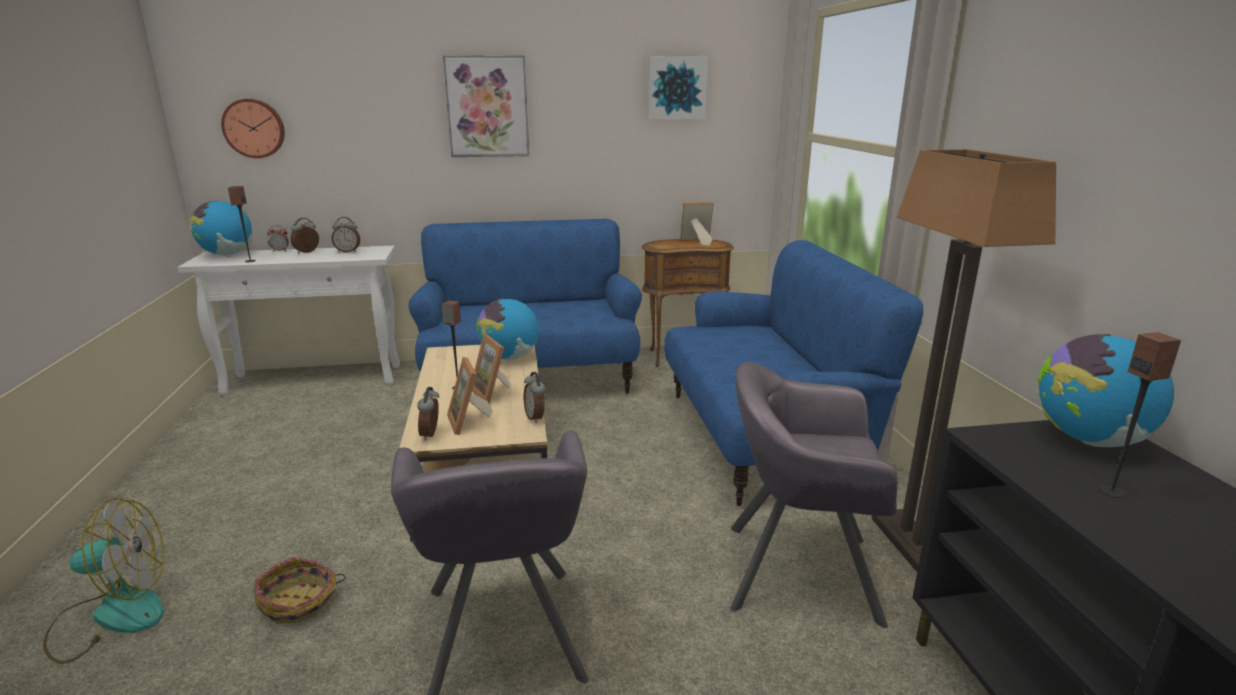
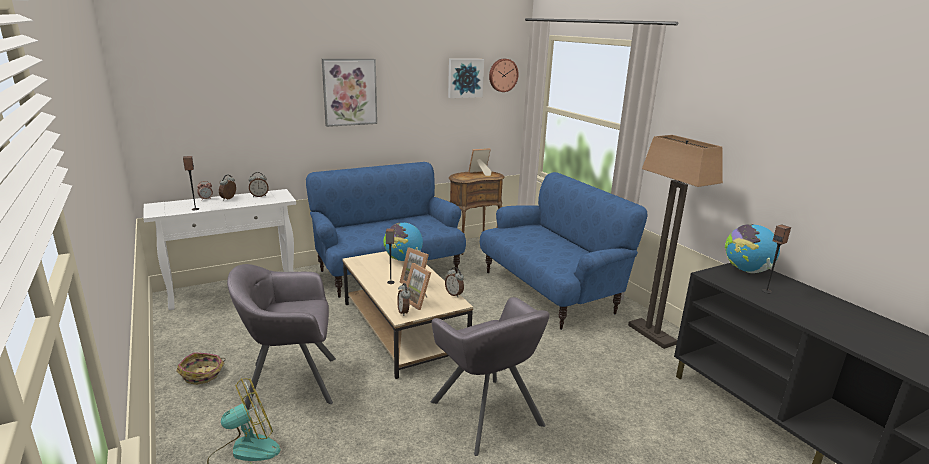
camera: 20 degrees left, 0 degrees up
(227, 255) = (168, 205): globe -> none
(254, 128) = (185, 111): wall clock -> wall clock (502, 75)
(299, 602) = (358, 422): basket -> basket (203, 374)
(799, 571) = (609, 356): grey armchair -> grey armchair (291, 382)

